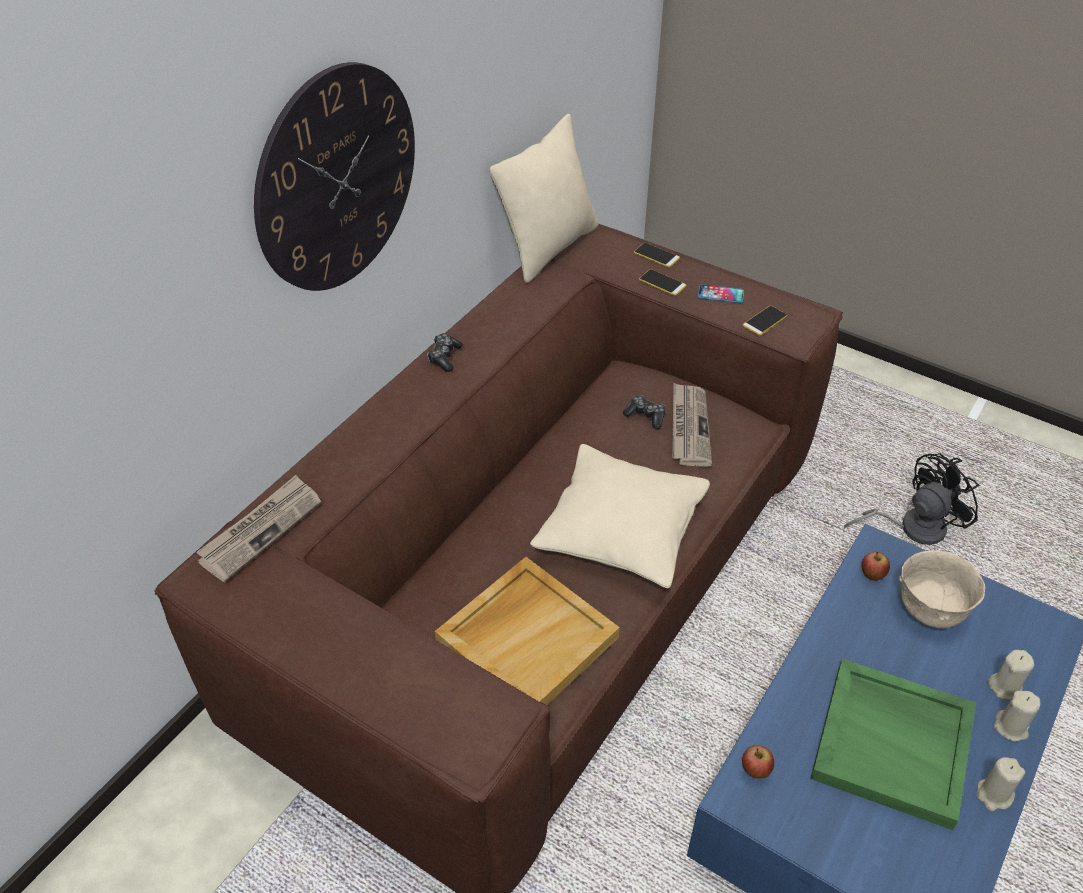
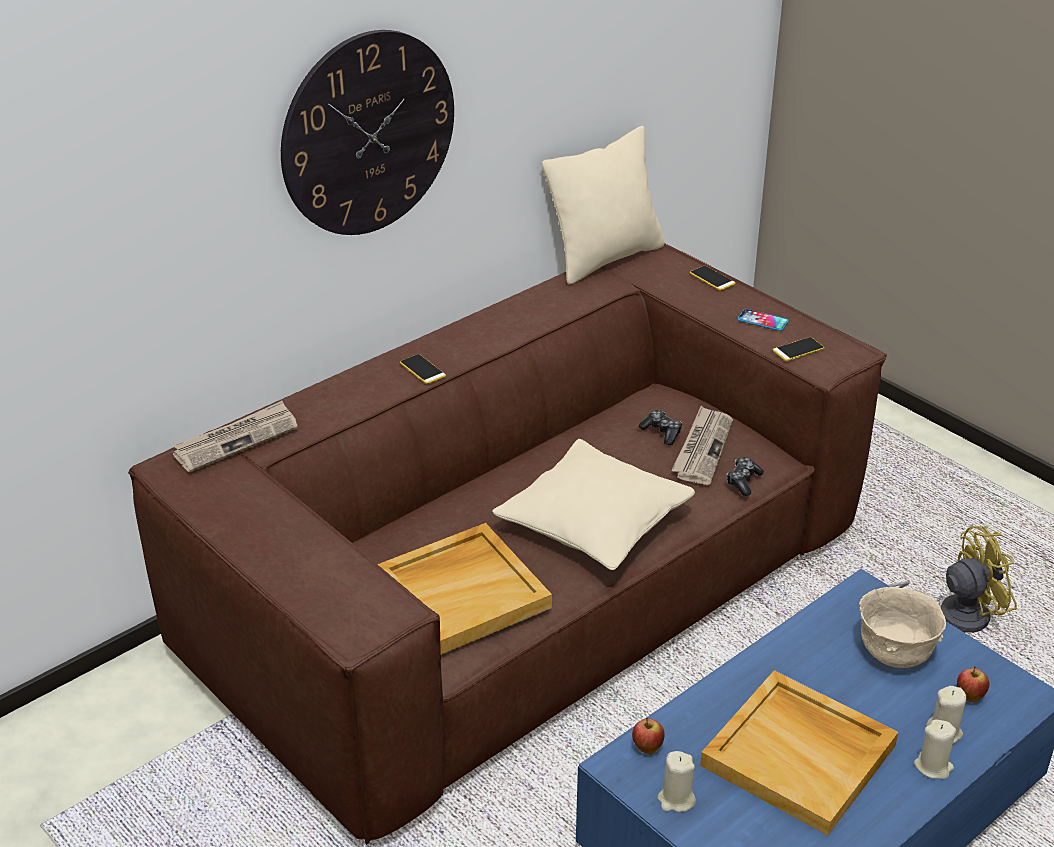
camera: 15 degrees right, 10 degrees down
(444, 357) = (461, 333): game controller -> game controller (743, 481)
(662, 283) = (706, 303): phone -> phone (422, 370)
(871, 575) = (846, 613): apple -> apple (969, 697)
(893, 744) = (800, 755): green tray -> beige tray
(912, 527) = (952, 613): black fan -> yellow fan
(993, 795) = (885, 817): beige candle -> beige candle (676, 799)

